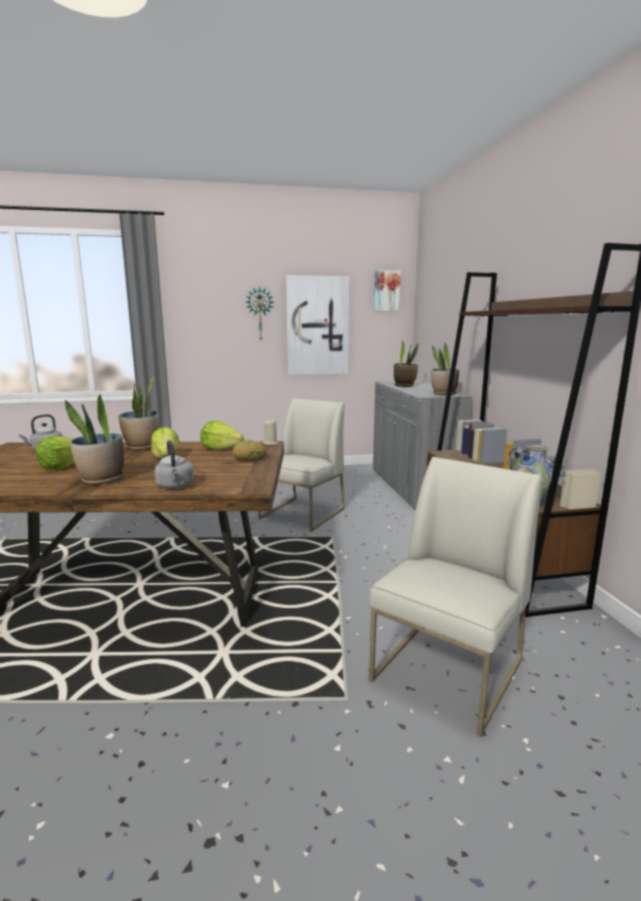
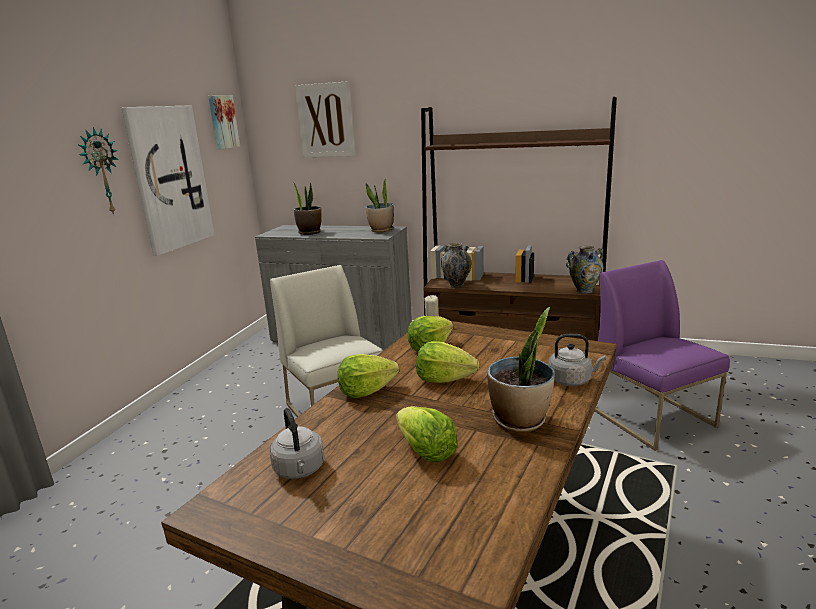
camera: 60 degrees left, 5 degrees up
(142, 447) = (366, 391): potted plant -> lettuce
(249, 458) = (486, 339): bread -> none
(446, 289) = (326, 120): none -> picture
(448, 671) = (652, 417): white chair -> purple chair
(452, 458) = (456, 285): none -> vase

